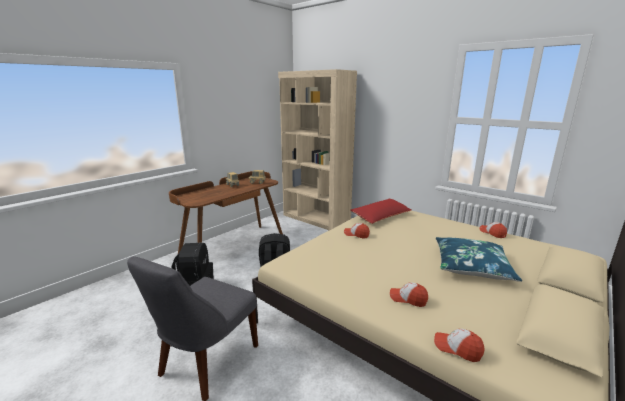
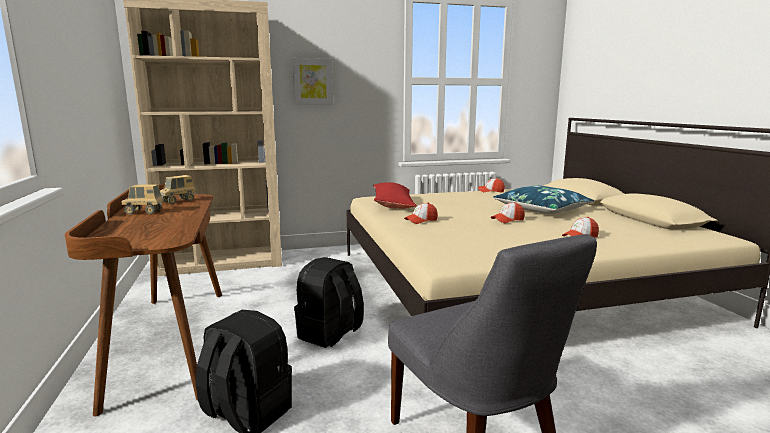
camera: 55 degrees left, 5 degrees down
(380, 117) = (312, 81): none -> picture
(457, 348) = (664, 243): cap -> cap (507, 220)

